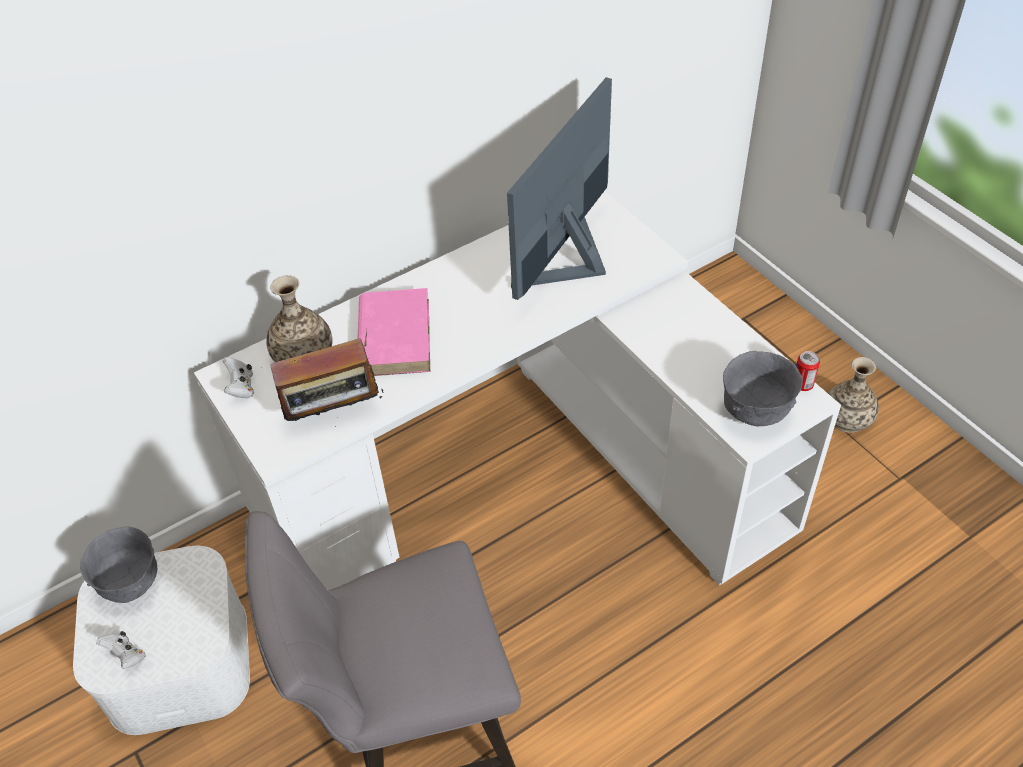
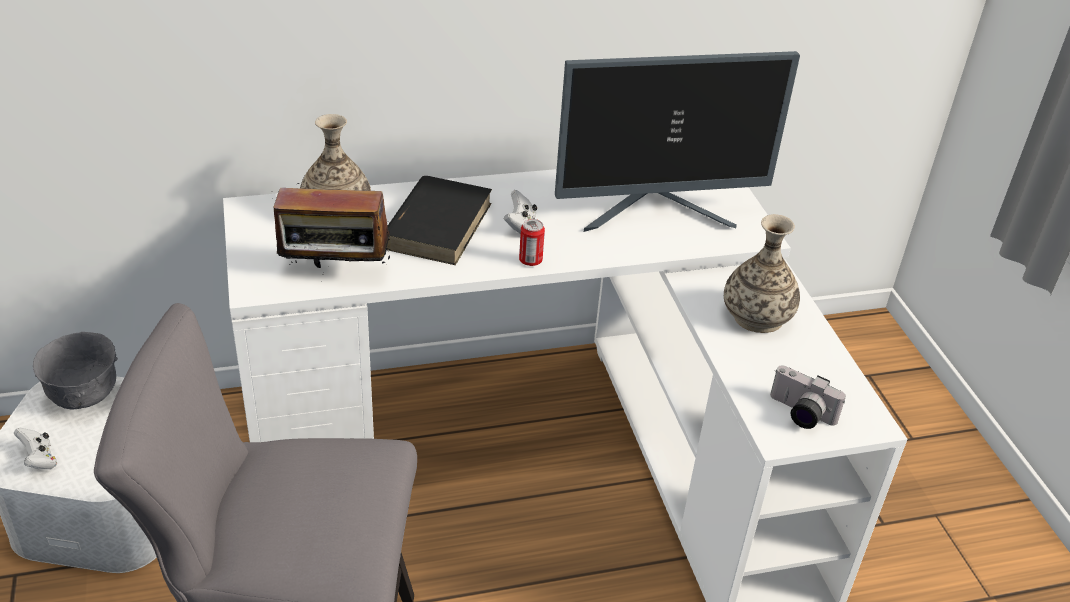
camera: 15 degrees right, 10 degrees down
(241, 387) = (260, 223): white game controller -> white game controller (520, 226)
(394, 336) = (437, 224): pink book -> black book
(568, 260) = (658, 211): monitor -> monitor turned 150 degrees counterclockwise
(755, 412) = (799, 414): grey bowl -> camera
(802, 384) = (869, 405): can -> can (530, 261)
(847, 419) = (950, 513): vase -> vase (757, 316)

